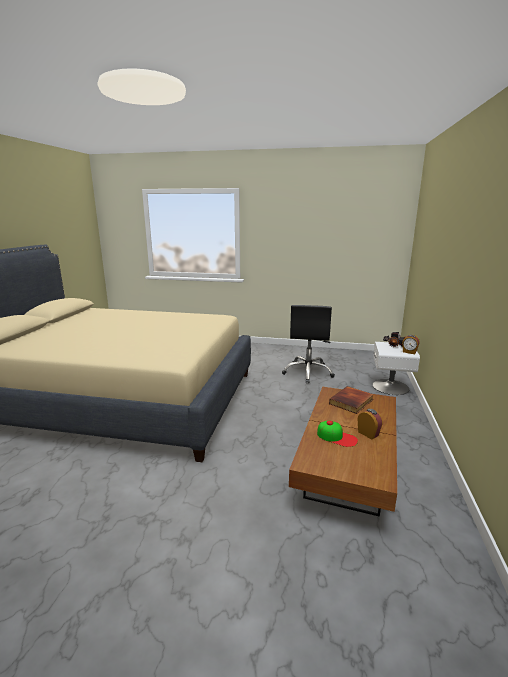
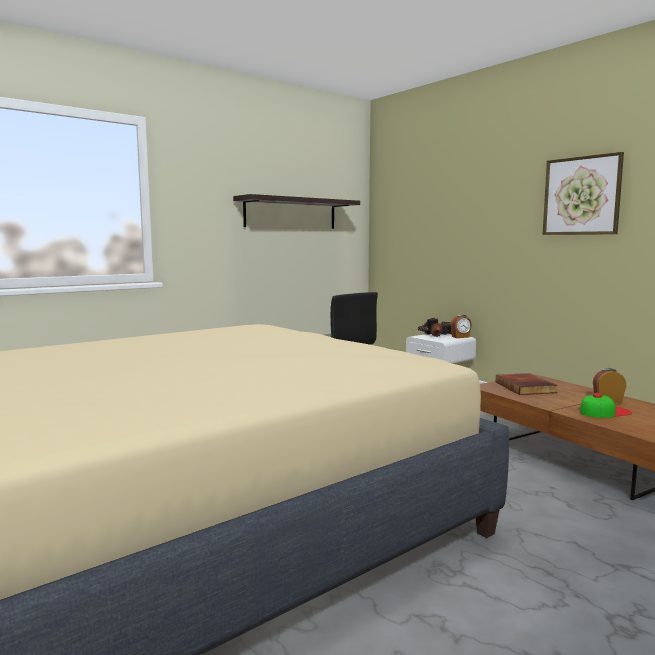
camera: 50 degrees left, 10 degrees down
(335, 240) = (291, 213): none -> shelf
(470, 254) = (581, 196): none -> picture

